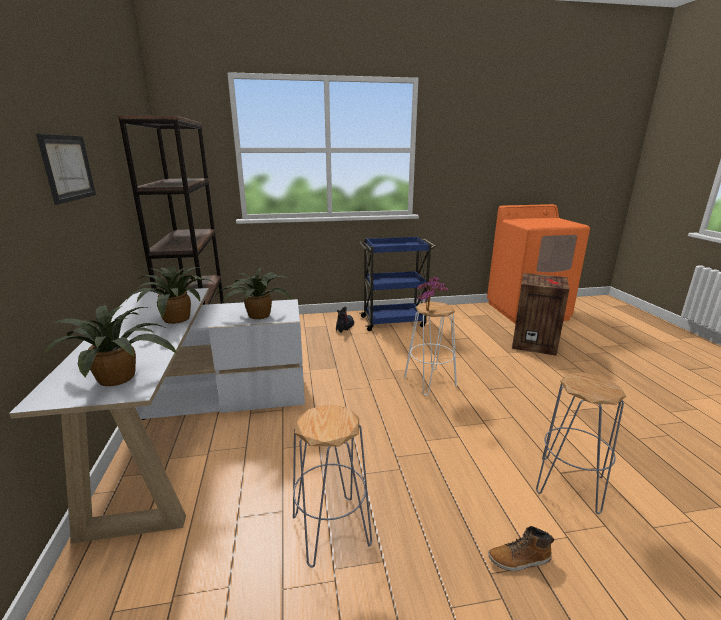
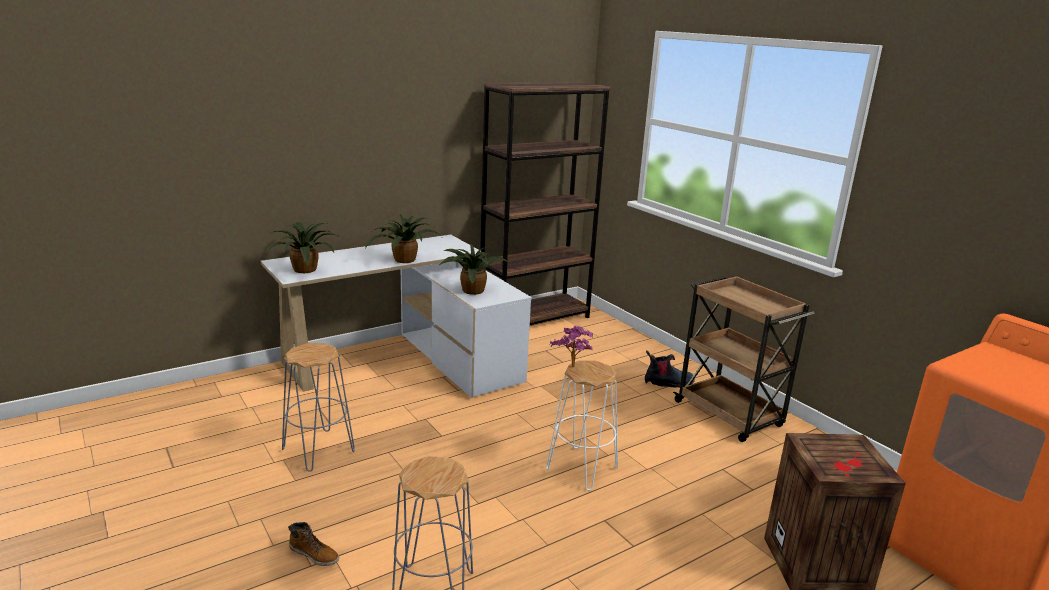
camera: 65 degrees right, 0 degrees up
(67, 168) = (390, 126): picture -> none
(394, 321) = (729, 415): blue cart -> brown cart
(519, 559) = (314, 554): boot -> boot turned 150 degrees clockwise

